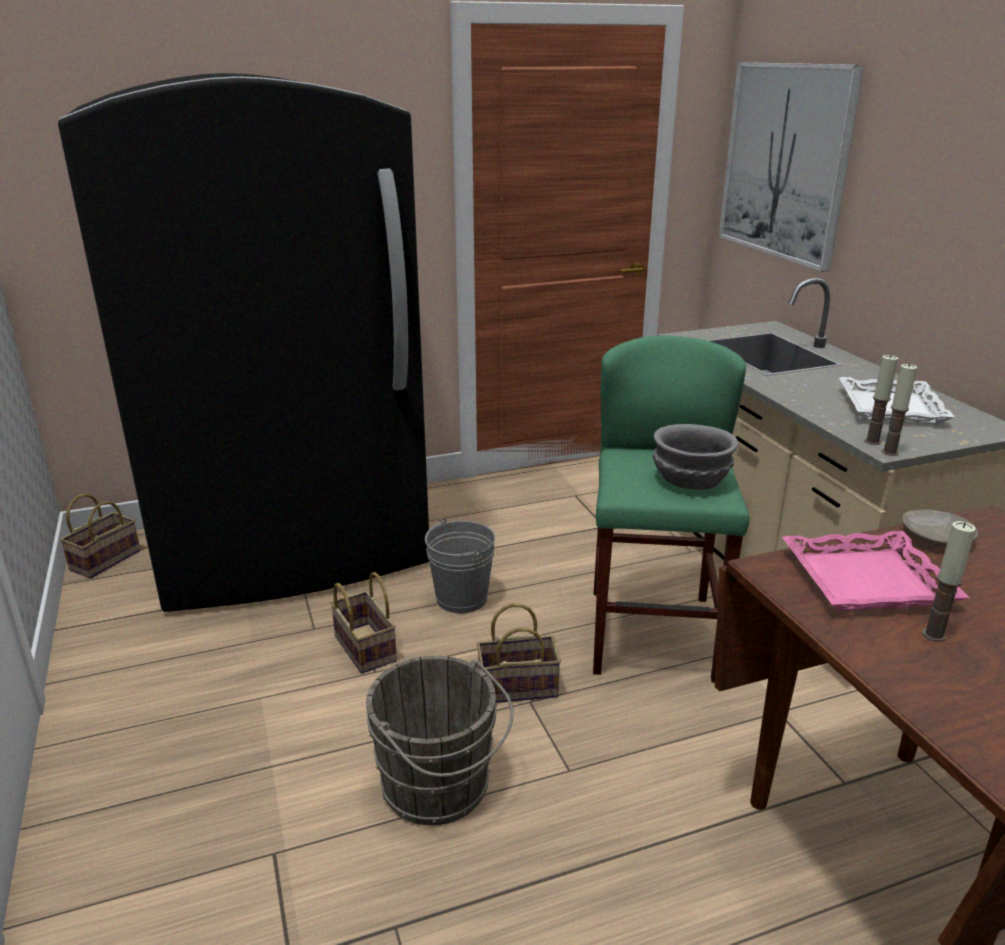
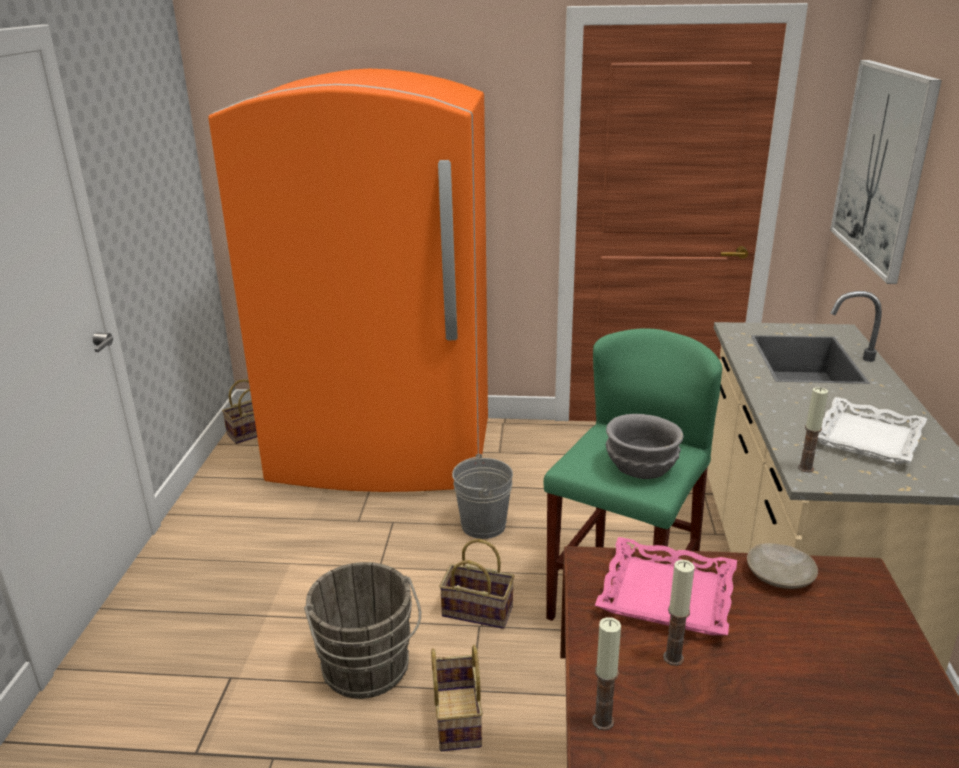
camera: 25 degrees right, 0 degrees up
(293, 549) = (383, 453): black fridge -> orange fridge
(363, 648) = (383, 545): basket -> basket (455, 717)
(889, 452) = (810, 482): candle -> candle (603, 721)

